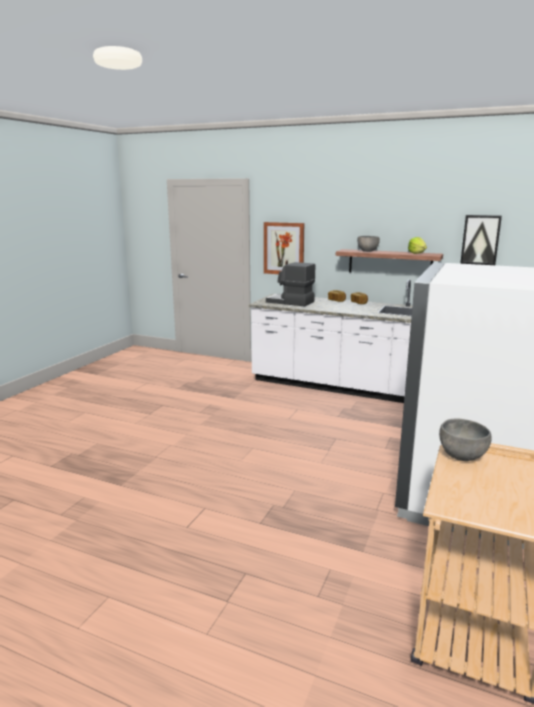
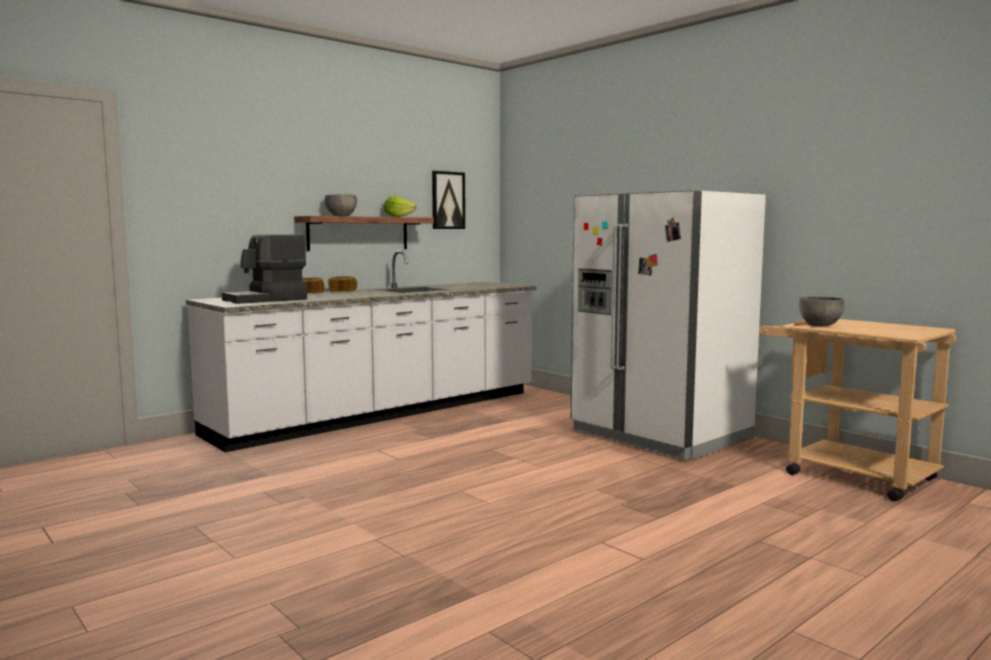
camera: 65 degrees left, 10 degrees down
(284, 248) = (197, 219): picture -> none

